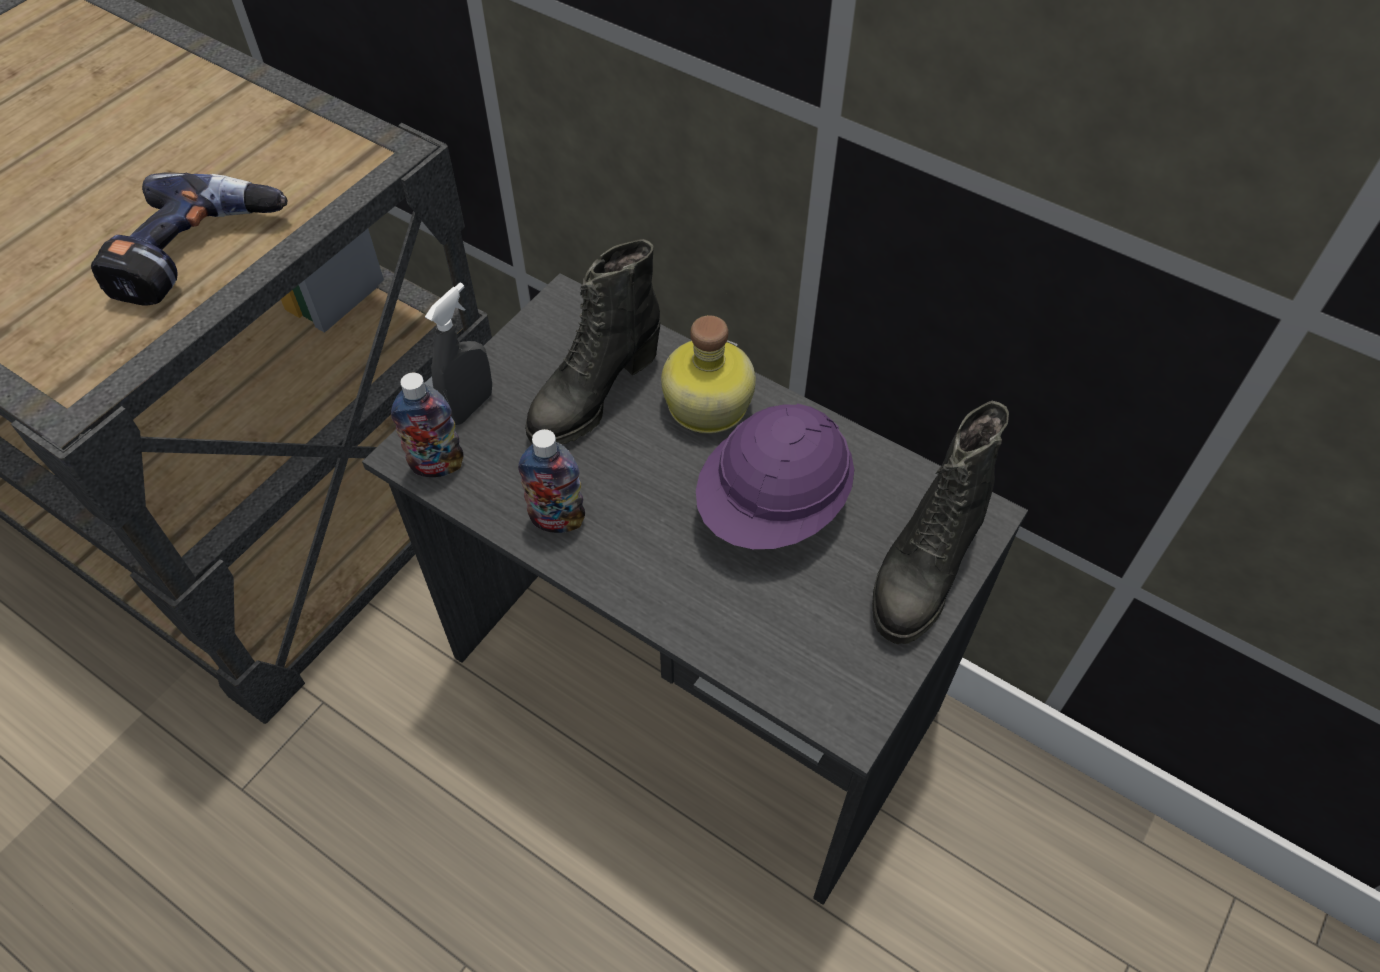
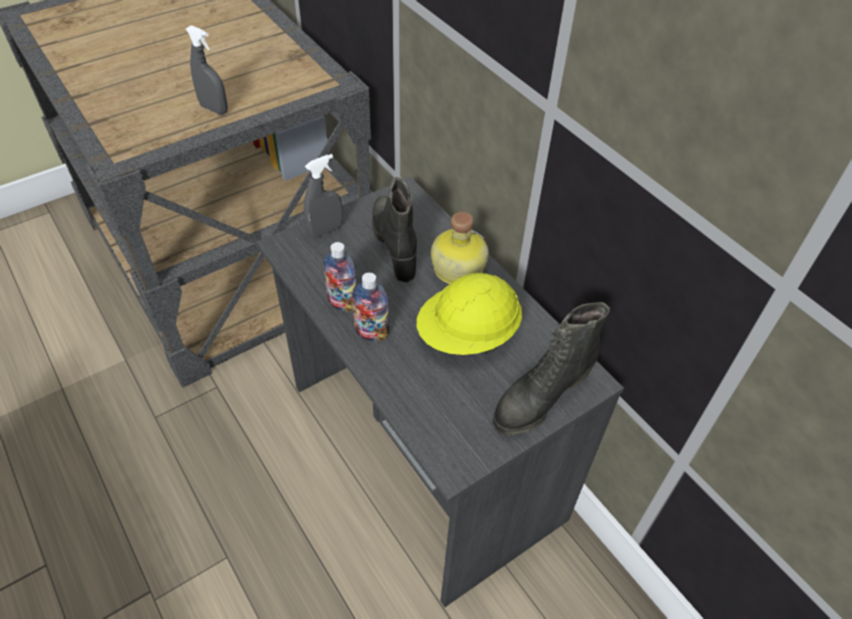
camera: 20 degrees right, 5 degrees down
(198, 255) = (214, 109): power drill -> grey spray bottle
(437, 465) = (293, 255): bottle -> bottle (371, 333)
(593, 395) = (396, 245): black boot -> black boot turned 105 degrees clockwise
(773, 507) = (468, 335): purple hard hat -> yellow hard hat

